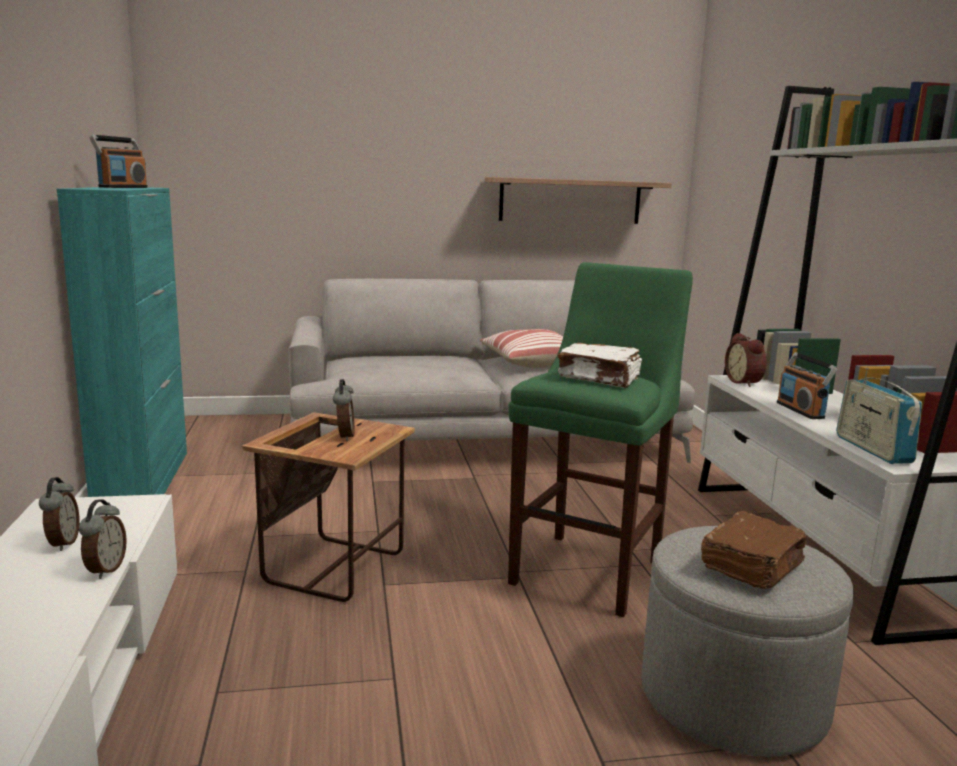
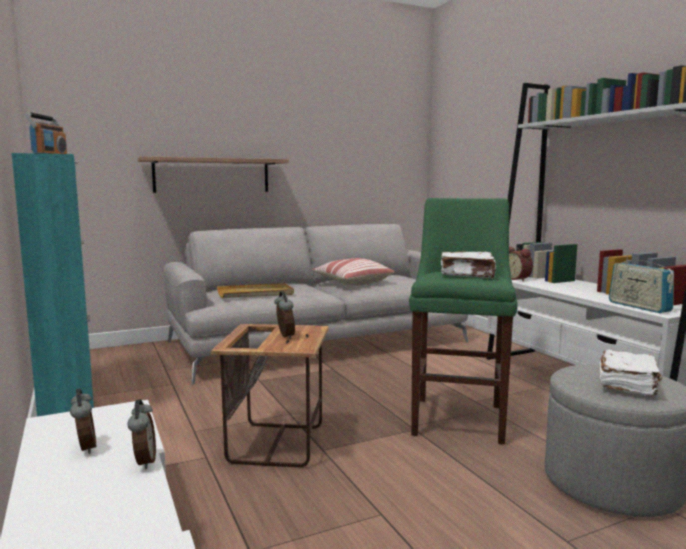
camera: 15 degrees left, 5 degrees down
(388, 368) = (255, 294): none -> beige tray
(570, 201) = (356, 169): shelf -> shelf (212, 175)
(753, 567) = (628, 385): brown book -> white book
(800, 410) = (570, 291): radio -> none

